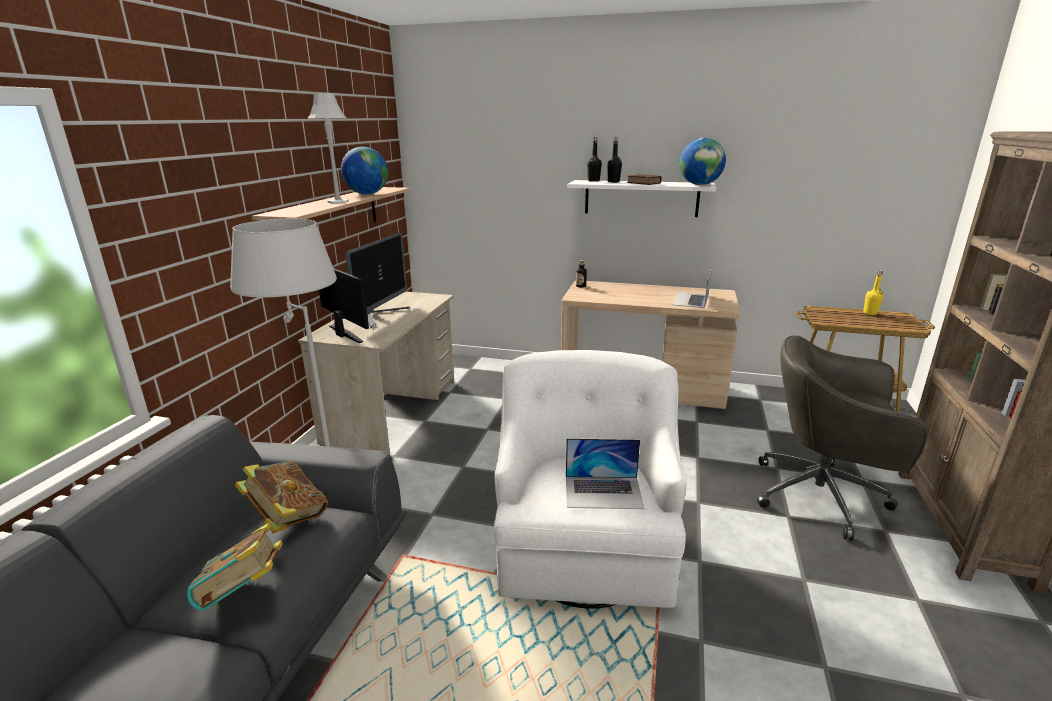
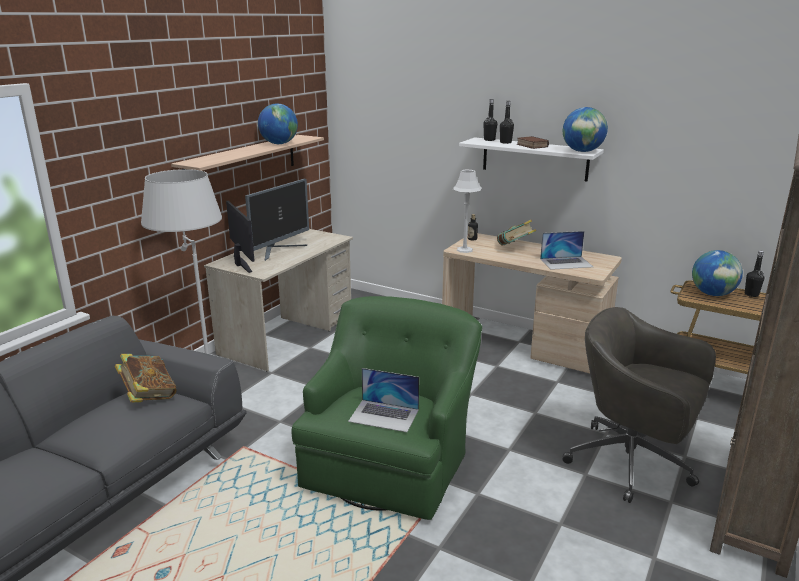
camera: 15 degrees right, 0 degrees up
(245, 594) = (102, 437): book -> book (515, 248)
(338, 201) = (247, 152): grey table lamp -> grey table lamp (464, 250)
(585, 541) = (390, 461): white armchair -> green armchair
(691, 300) = (566, 263): laptop -> laptop turned 135 degrees counterclockwise
(838, 316) = (712, 294): none -> globe
(870, 313) = (751, 294): yellow bottle -> black bottle

